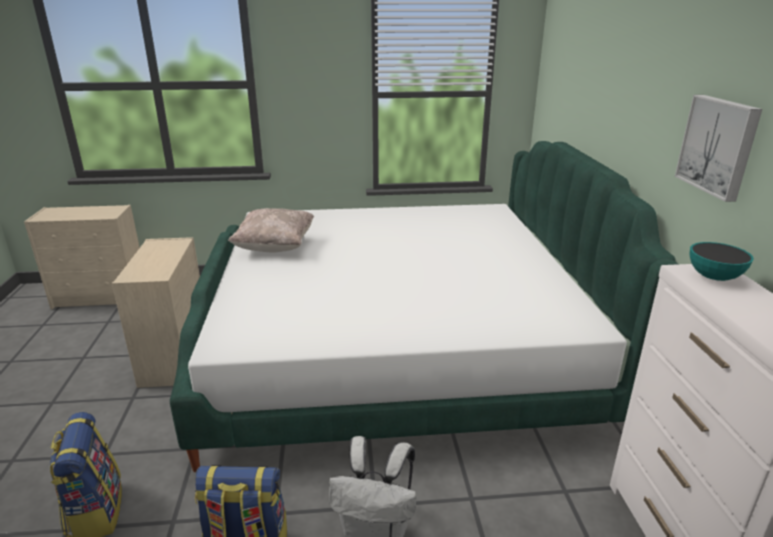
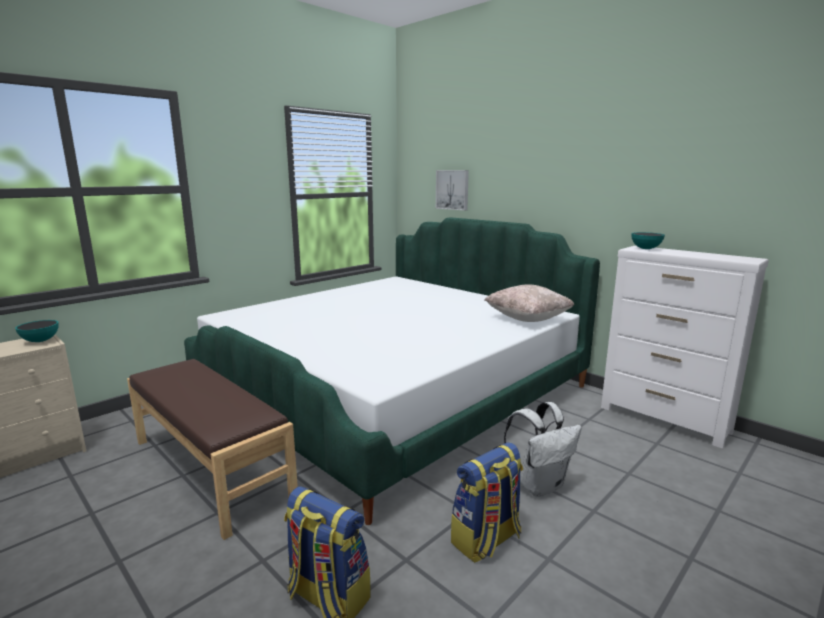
camera: 40 degrees left, 10 degrees down
(110, 211) = (40, 341): none -> bowl
(175, 357) = (212, 468): beige dresser -> brown bench
(275, 247) = (281, 329): beige pillow -> beige pillow (527, 319)
(719, 146) = (604, 187): picture -> picture (453, 189)

